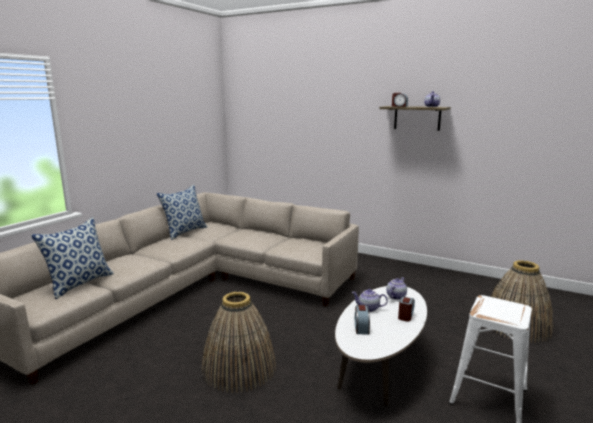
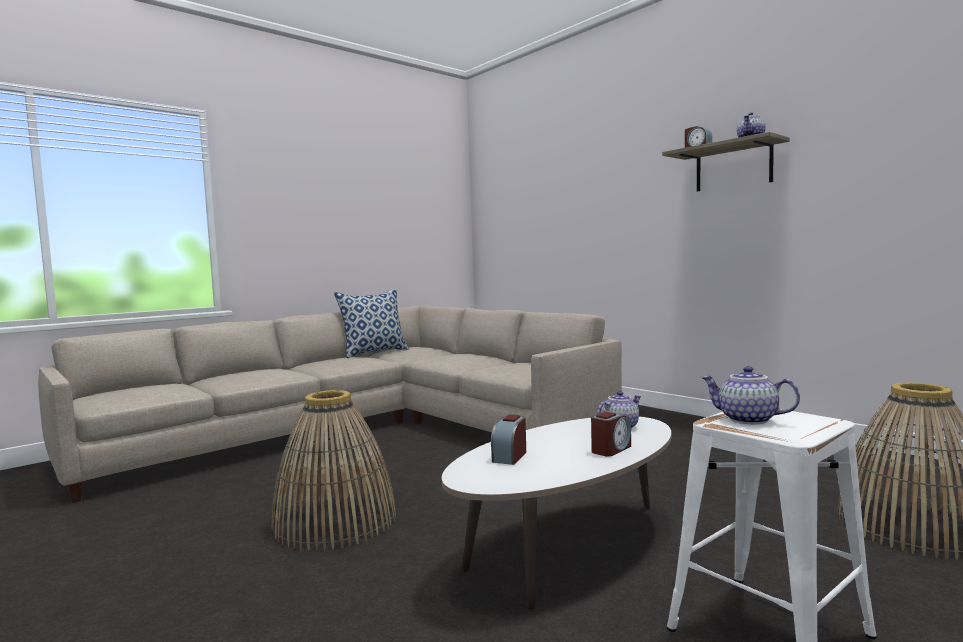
camera: 20 degrees right, 10 degrees down
(80, 283) = (182, 386): pillow -> none
(368, 308) = (551, 437): teapot -> teapot (747, 420)

